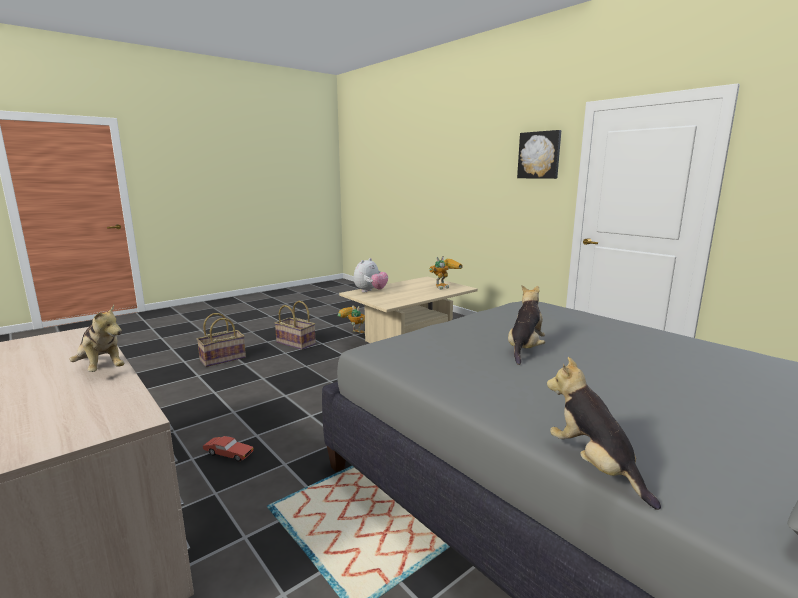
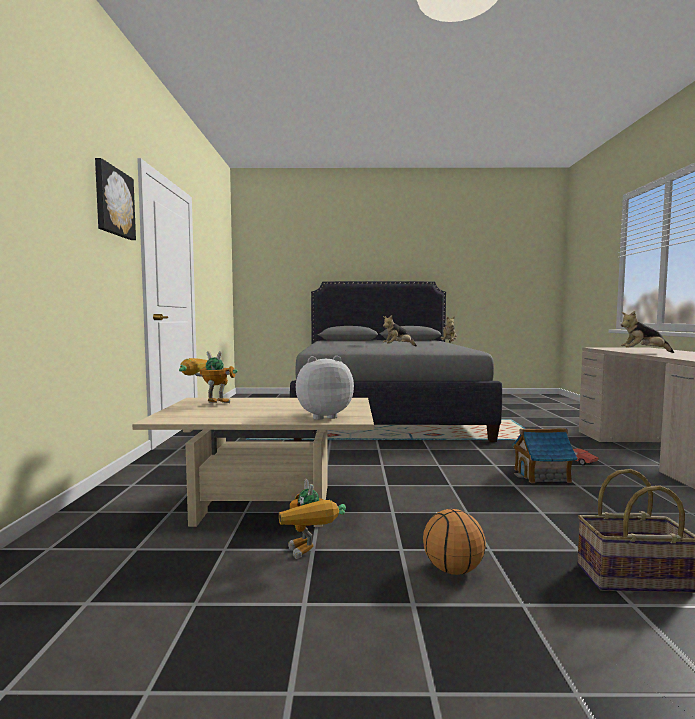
camera: 140 degrees left, 10 degrees down
(101, 369) = (643, 352): plush toy -> plush toy turned 75 degrees counterclockwise
(264, 414) = (542, 475): none -> toy house
(296, 343) = (452, 569): basket -> basketball

